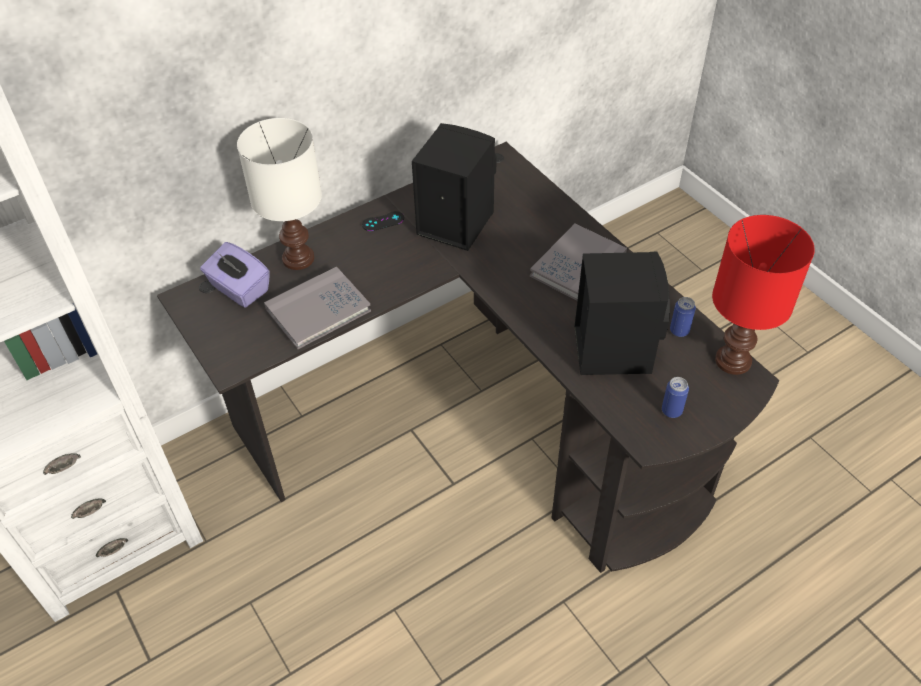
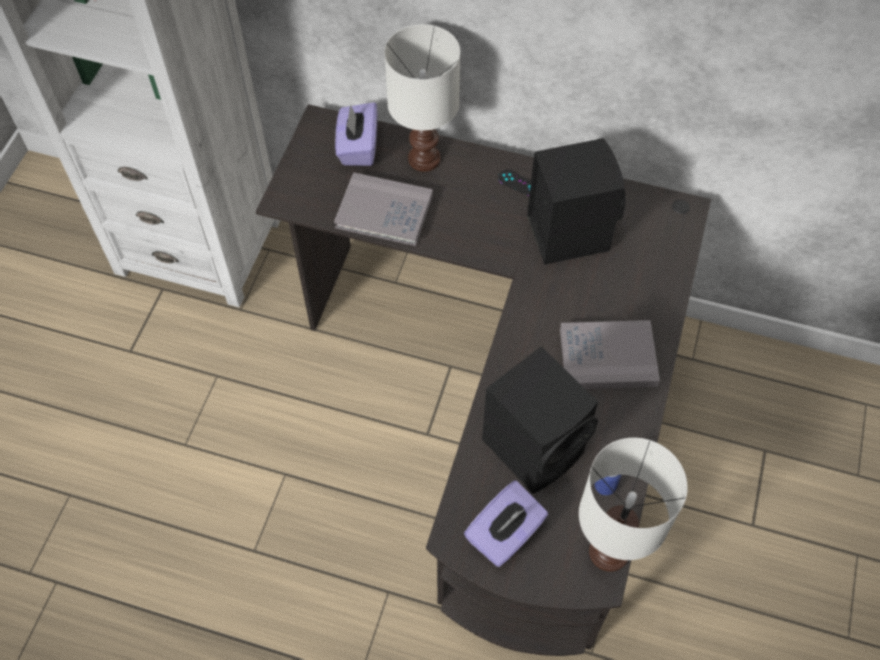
camera: 50 degrees right, 10 degrees up
(671, 411) = (505, 535): can -> purple tissue box
(734, 360) = (610, 553): red table lamp -> white table lamp

